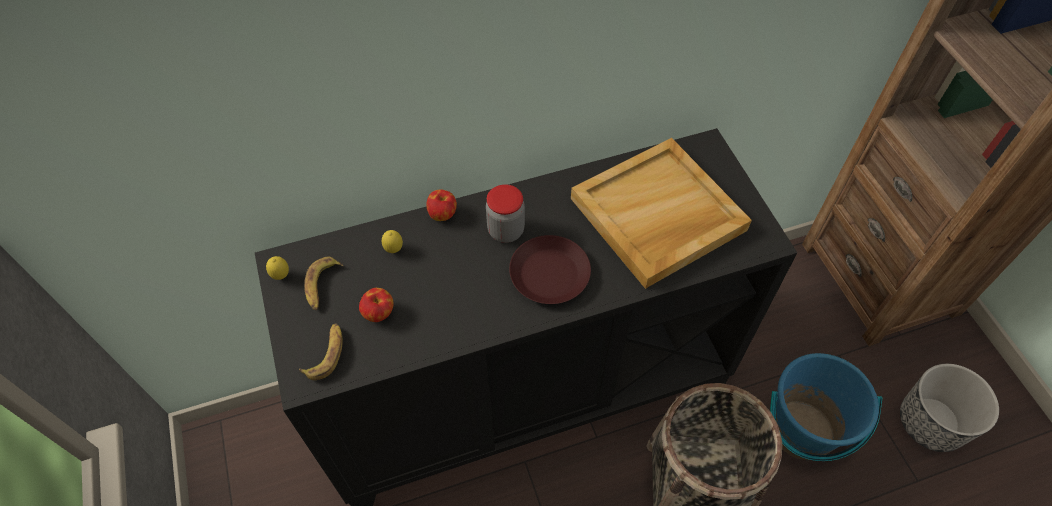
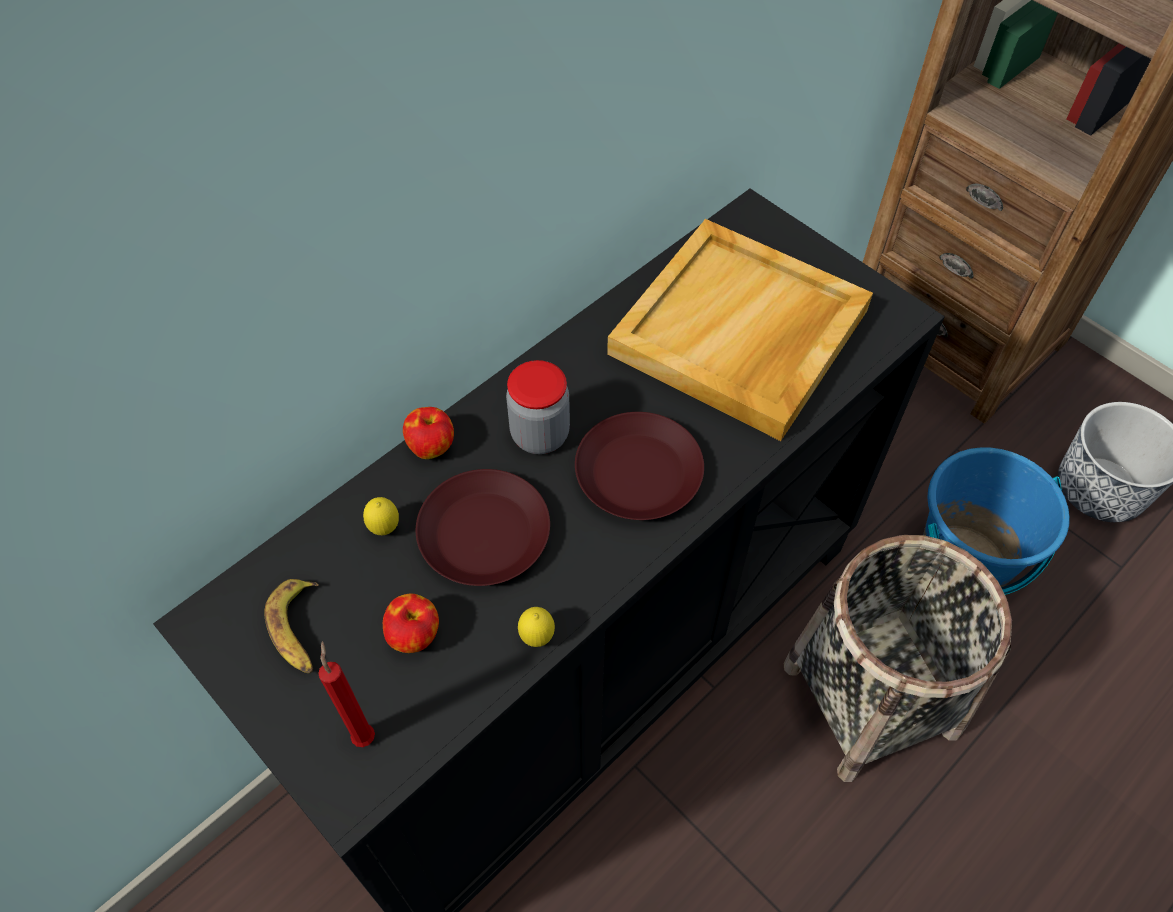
camera: 25 degrees left, 0 degrees up
(281, 276) = (220, 642): lemon -> lemon (537, 638)
(326, 354) = (364, 734): banana -> red candle
(444, 275) = (485, 535): none -> brown plate

